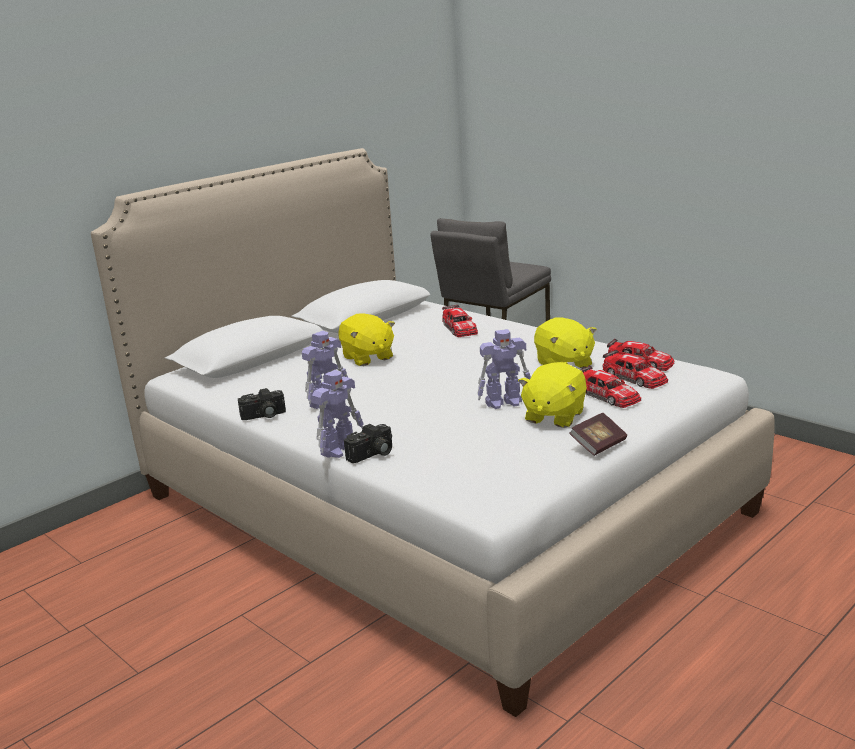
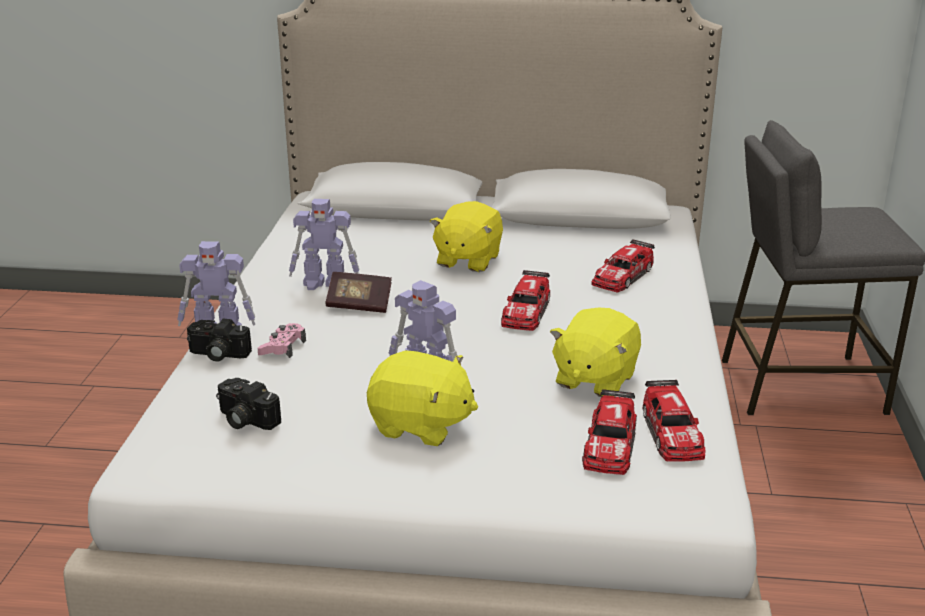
camera: 50 degrees right, 5 degrees up
(263, 416) = (263, 268): camera -> camera (244, 420)
(397, 432) = (282, 347): none -> pink game controller
(554, 416) = (421, 426): yellow plush toy -> yellow plush toy turned 150 degrees counterclockwise
(598, 445) = (363, 485): book -> book (359, 305)
(607, 395) = (524, 442): toy car -> toy car (526, 311)

